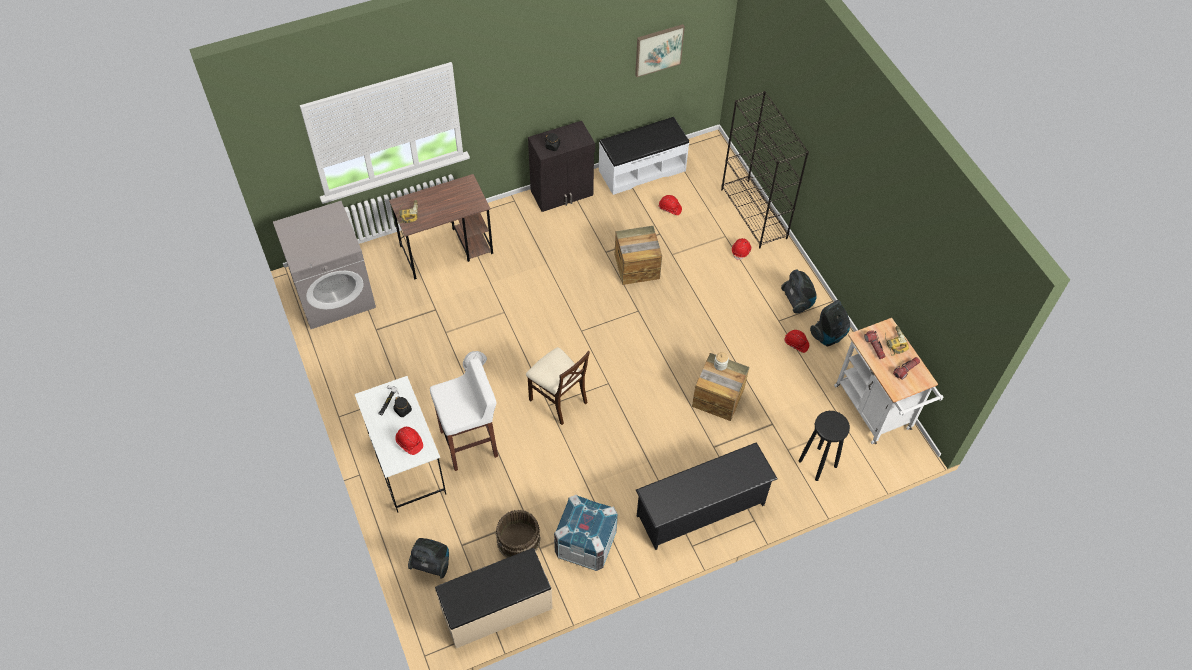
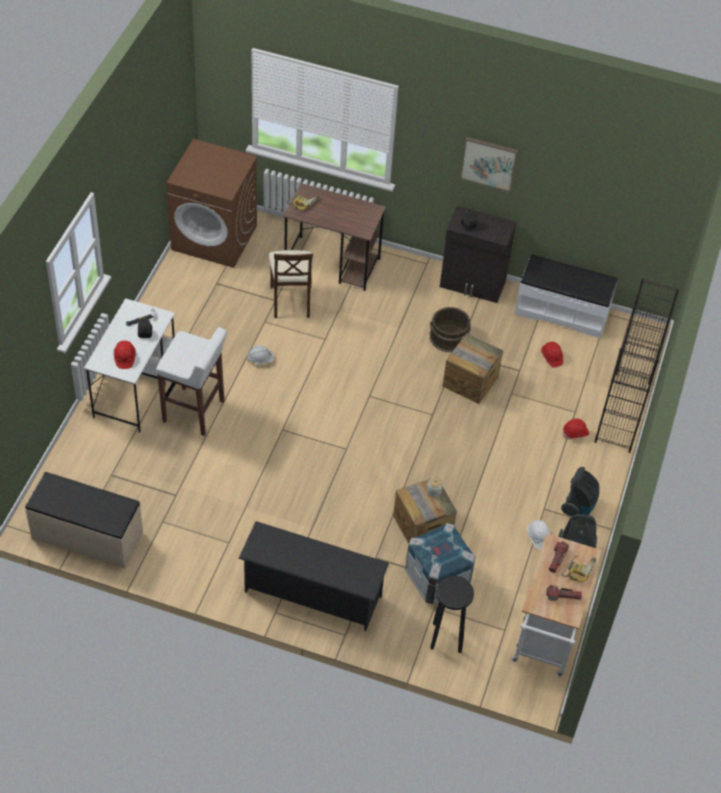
camera: 40 degrees right, 5 degrees down
(335, 294) = (215, 237): grey washing machine -> brown washing machine
(431, 564) = (77, 470): vacuum cleaner -> none
(518, 540) = (153, 504): brown bucket -> brown bucket (449, 338)
(558, 399) = (294, 431): beige chair -> beige chair (291, 301)
(585, 544) = (198, 545): crate -> crate (437, 578)
(658, 50) = (614, 194): picture -> picture (489, 163)
(796, 344) = (538, 537): red hard hat -> white hard hat

